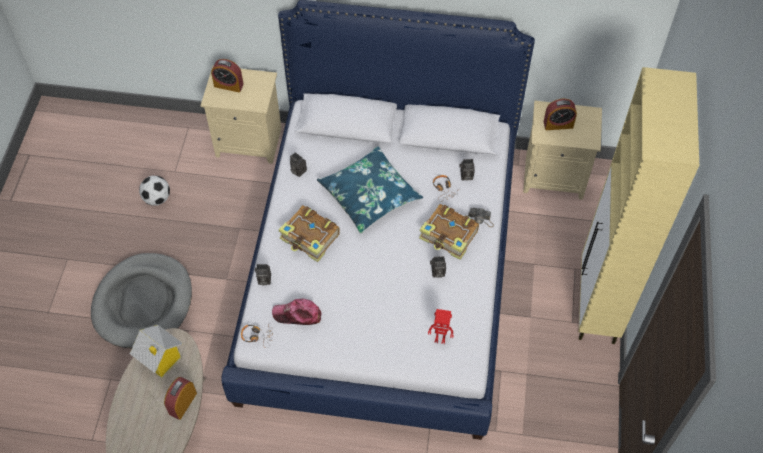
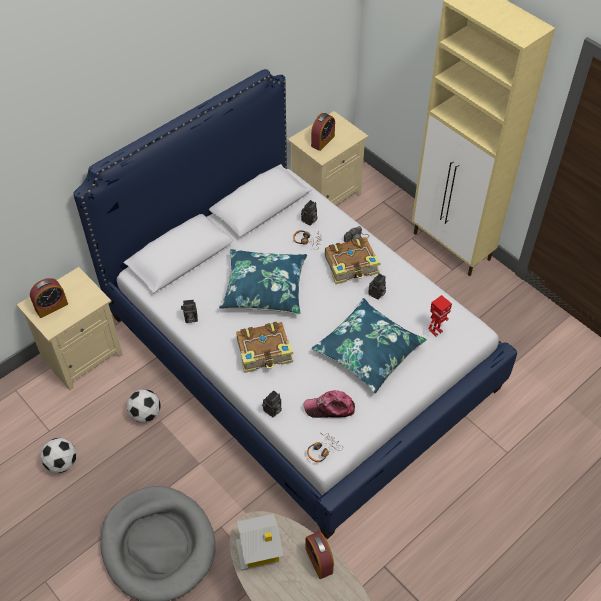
camera: 50 degrees left, 5 degrees down
(237, 216) = (145, 414): none -> football
(297, 315) = (330, 408): cap -> cap turned 45 degrees clockwise
(375, 305) = (368, 351): none -> blue pillow

